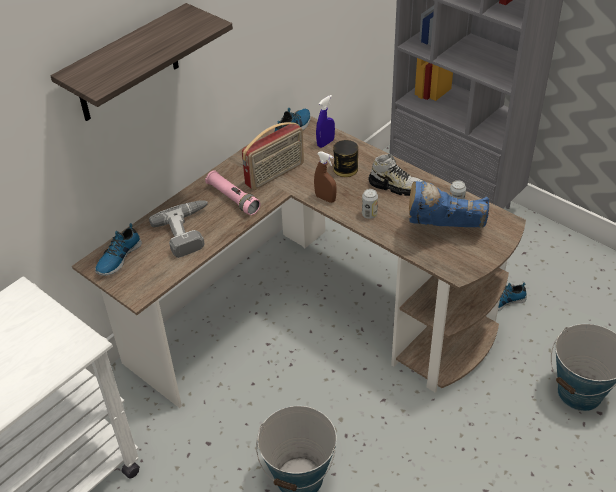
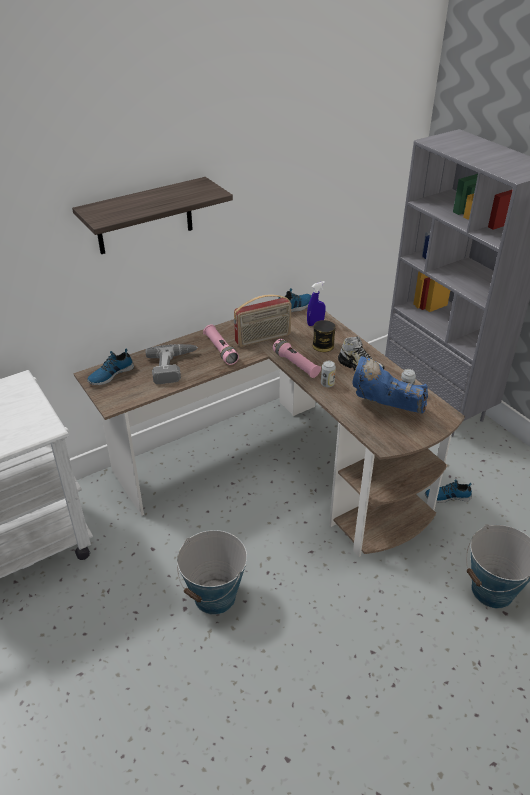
camera: 15 degrees right, 5 degrees down
(325, 198) = (296, 364): brown spray bottle -> pink flashlight

